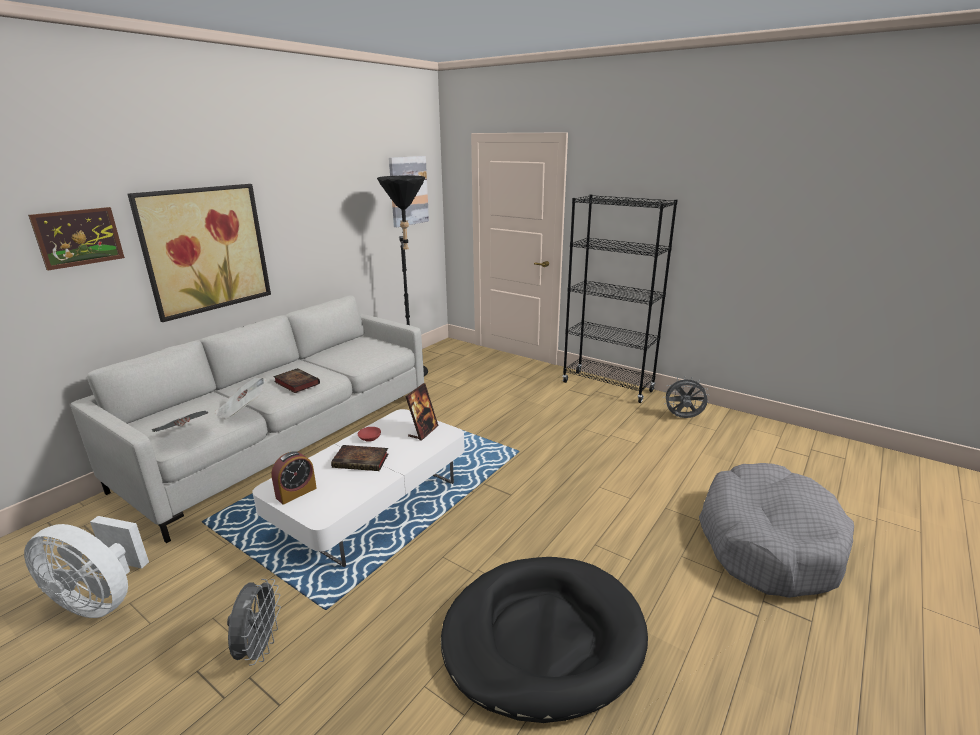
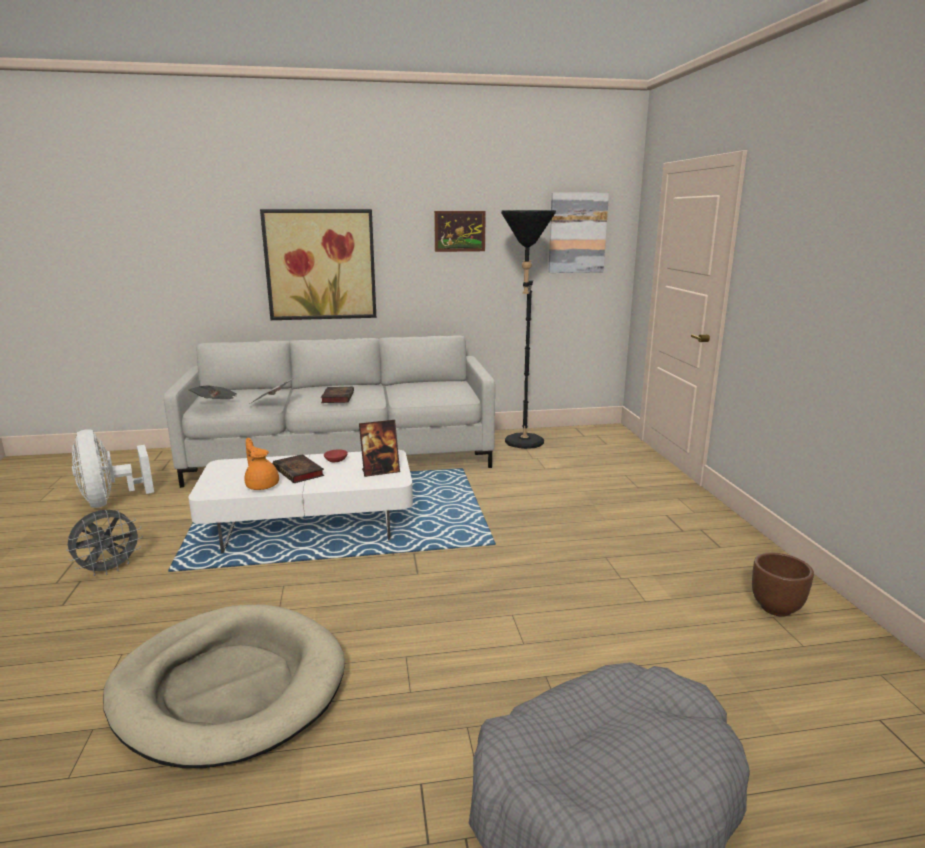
camera: 45 degrees right, 5 degrees down
(78, 237) = (220, 240): picture -> picture (459, 231)
(296, 493) = (226, 473): alarm clock -> none
(355, 485) = (262, 485): none -> orange teapot
(542, 638) = (229, 687): black dog bed -> beige dog bed
(607, 387) = (726, 531): black bookcase -> none
(683, 418) = (775, 608): grey fan -> brown planter

